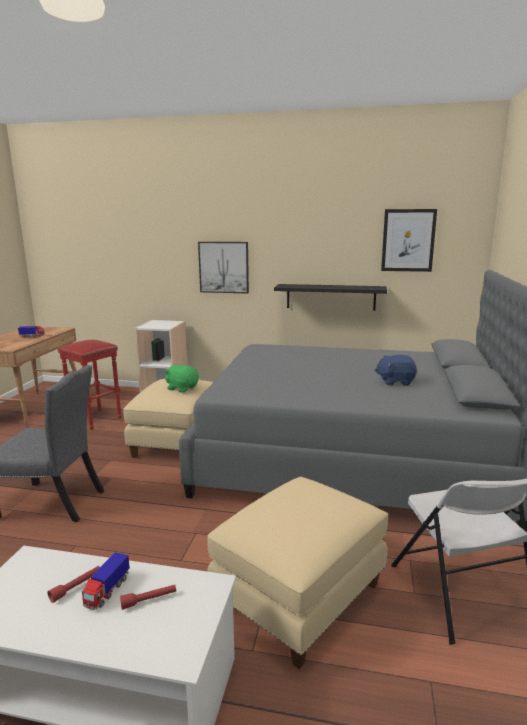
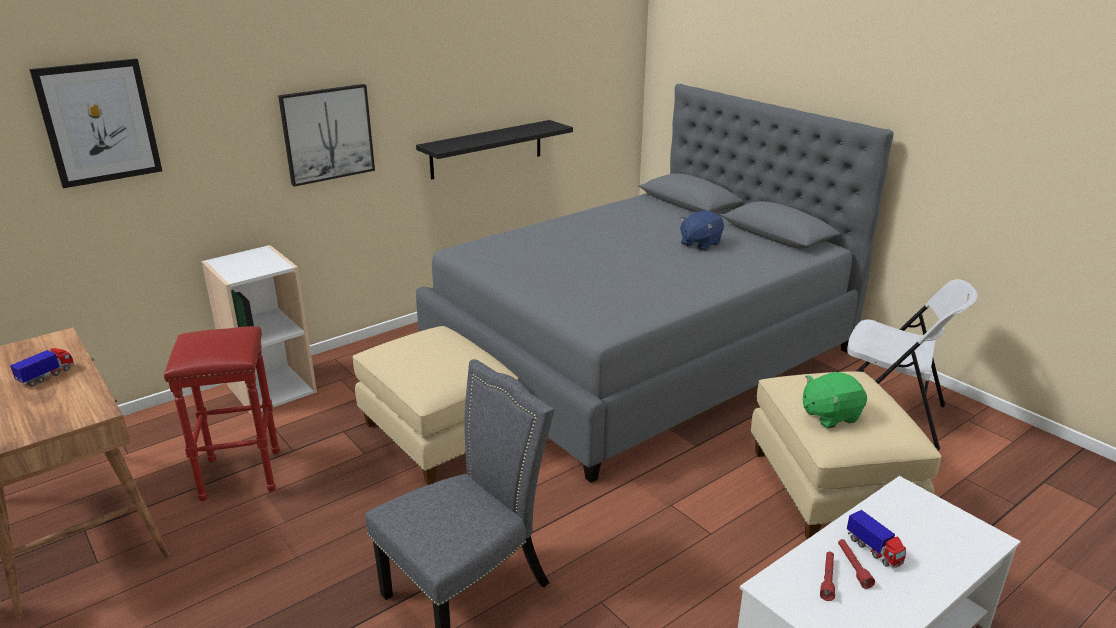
camera: 50 degrees left, 10 degrees up
(149, 600) = (904, 531): red flashlight -> red flashlight (827, 579)
(182, 388) = (451, 350): green plush toy -> green plush toy (829, 415)
(408, 240) = (569, 53): picture -> picture (99, 122)

